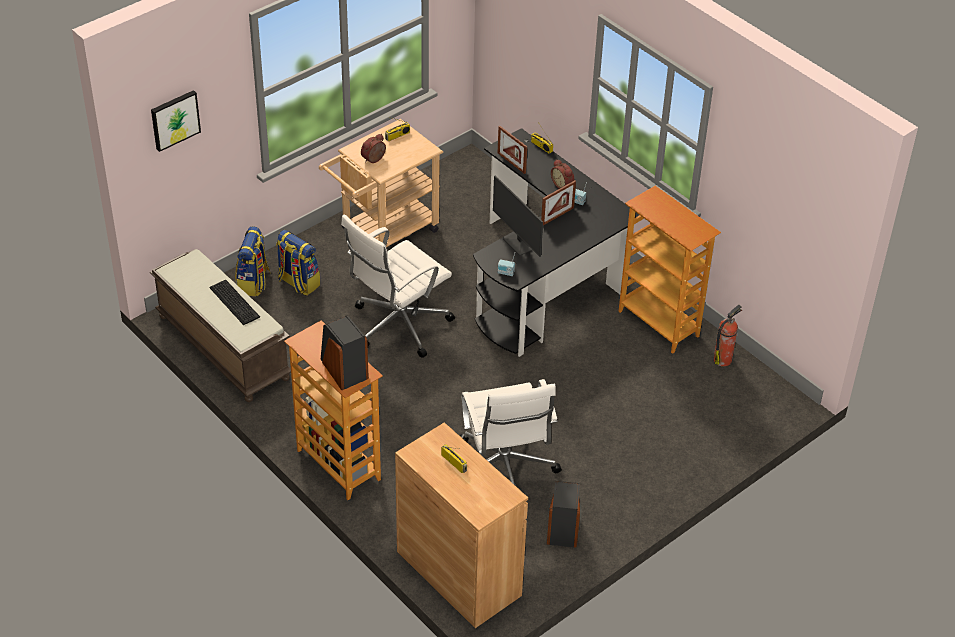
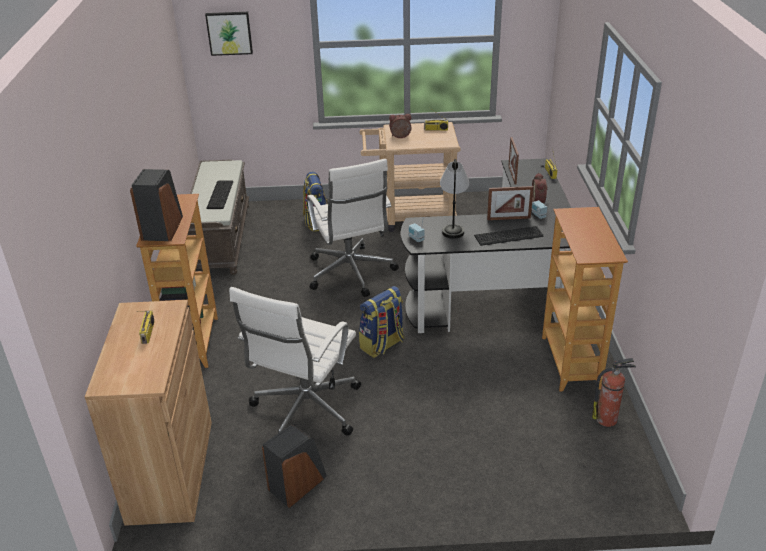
camera: 40 degrees right, 10 degrees down
(254, 283) = (289, 212): backpack -> backpack (382, 345)
(398, 325) = (351, 274): white office chair -> white office chair turned 105 degrees counterclockwise
(520, 243) = (453, 224): monitor -> table lamp
(576, 235) = (509, 236): none -> keyboard

